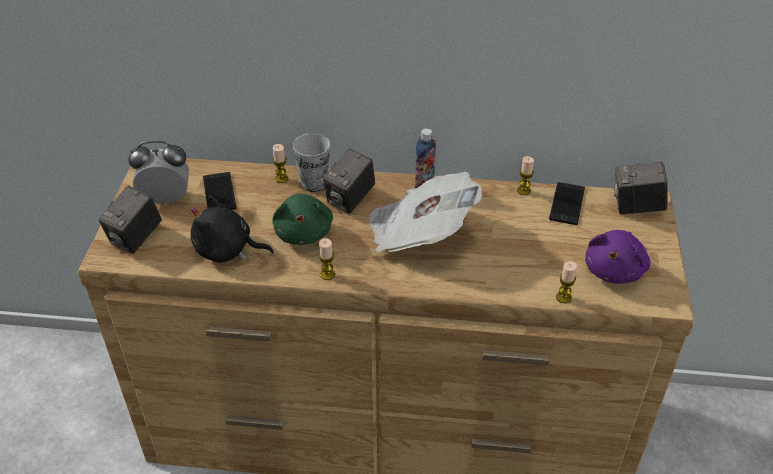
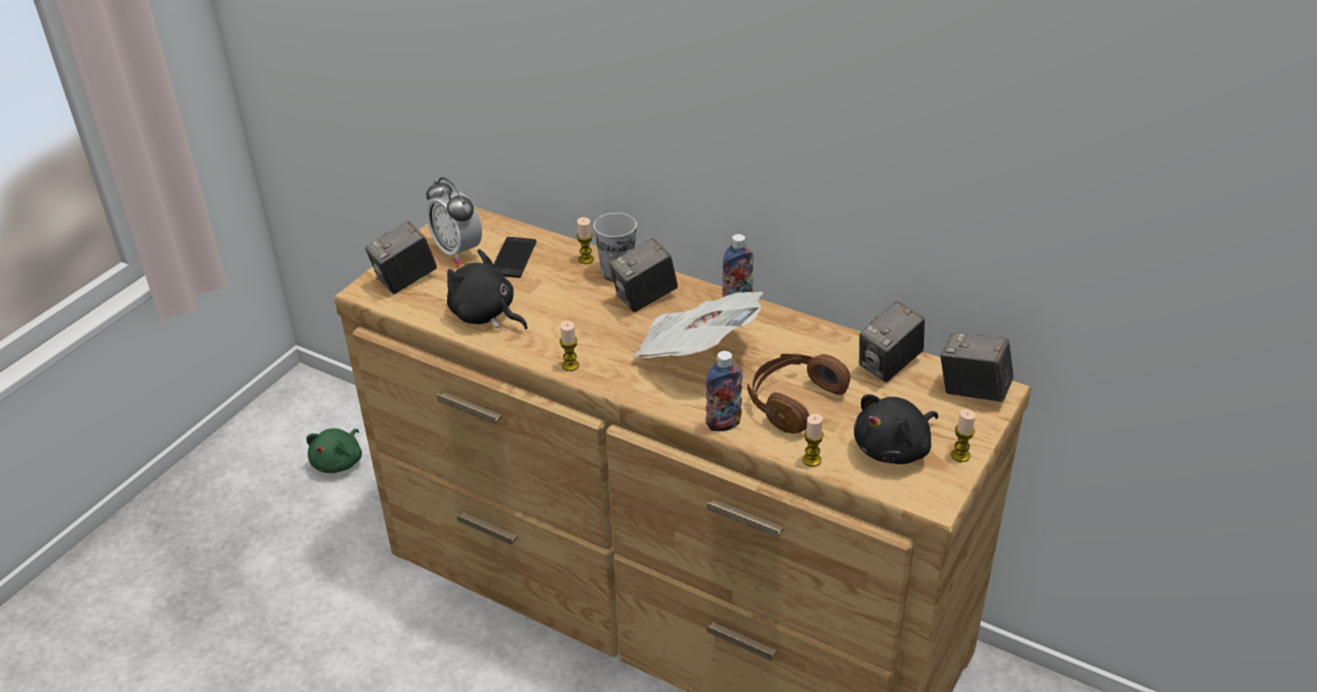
camera: 25 degrees right, 5 degrees down
(166, 199) = (457, 250): alarm clock -> alarm clock turned 150 degrees counterclockwise
(304, 232) = (574, 318): green plush toy -> green plush toy (339, 462)
(479, 288) = (723, 424): none -> bottle
(518, 253) = (793, 401): none -> brown headphones
(524, 190) = (847, 339): candle -> candle (960, 455)
(567, 204) = (889, 366): phone -> camera
(615, 269) = (894, 449): purple plush toy -> black plush toy

